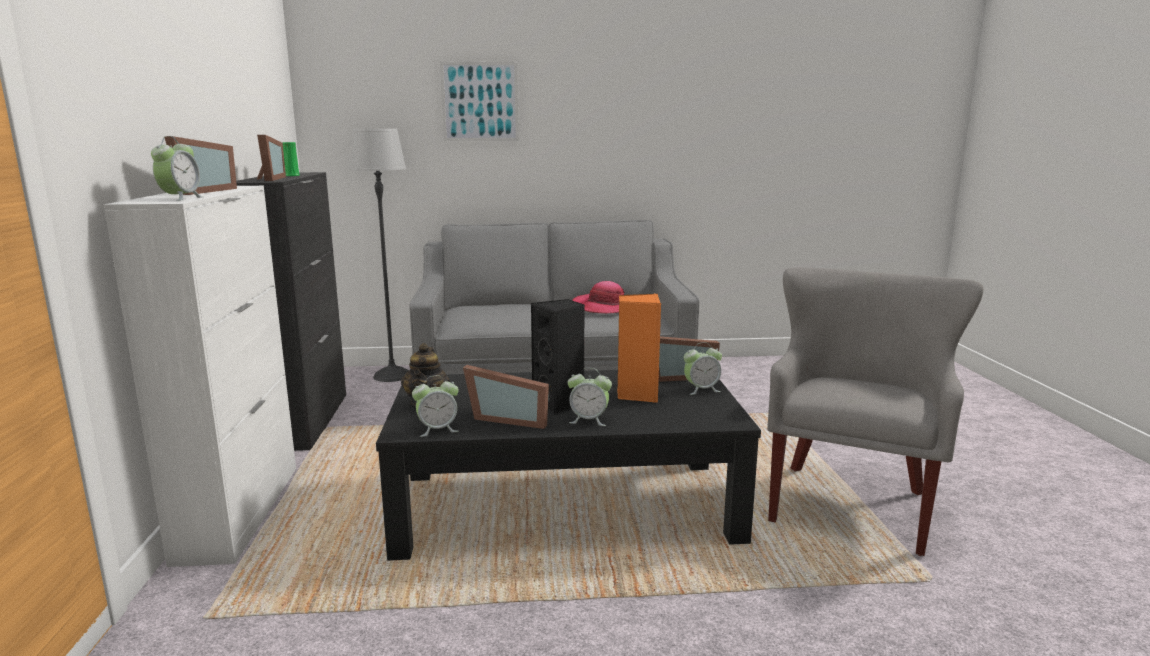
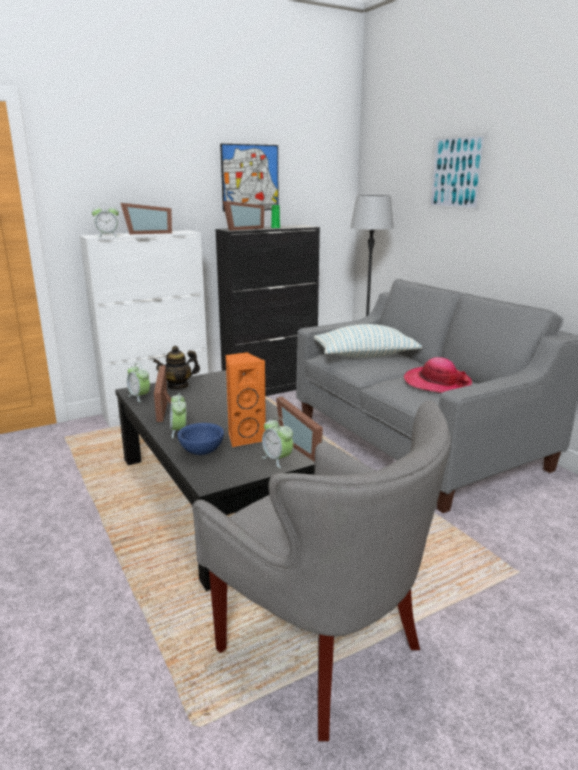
camera: 65 degrees right, 5 degrees up
(234, 101) = (250, 178): none -> picture
(492, 312) = (365, 356): none -> pillow
(560, 404) = (204, 417): black speaker -> none
(656, 416) = (201, 452): none -> blue bowl
(851, 505) = (322, 652): grey armchair -> grey armchair turned 45 degrees clockwise

